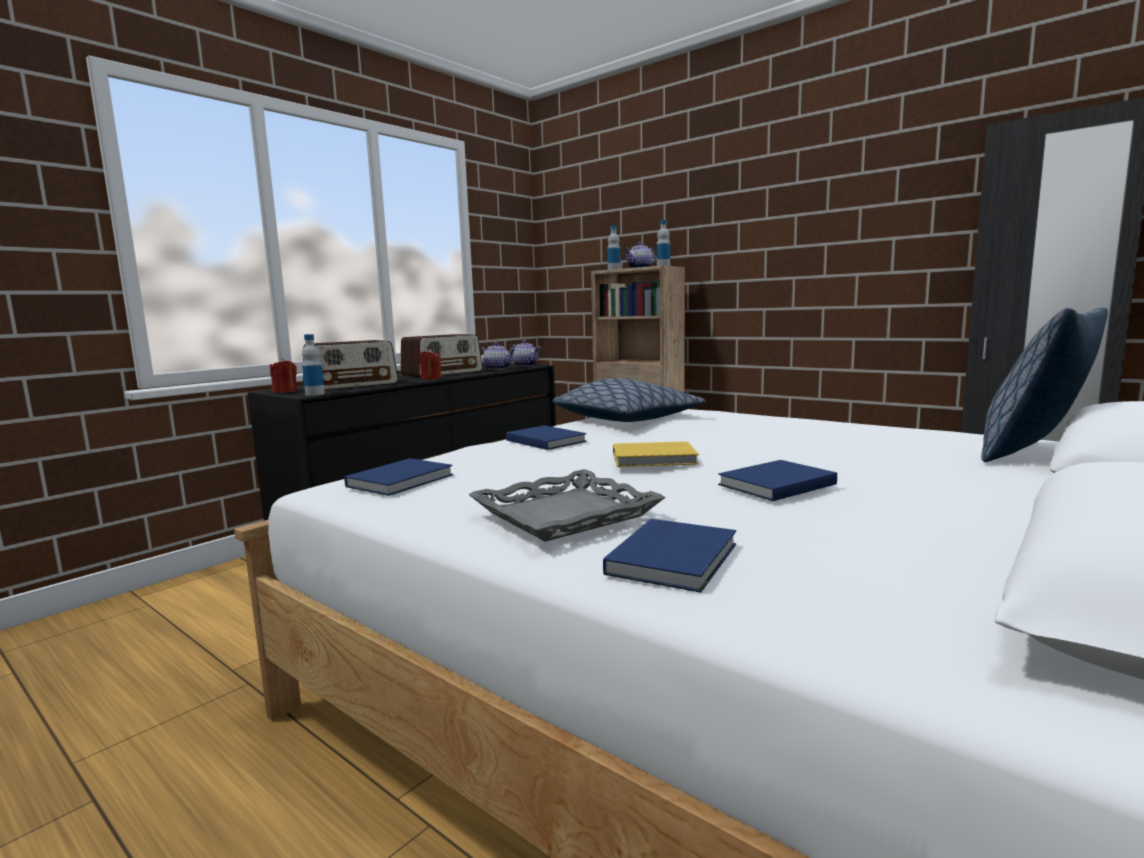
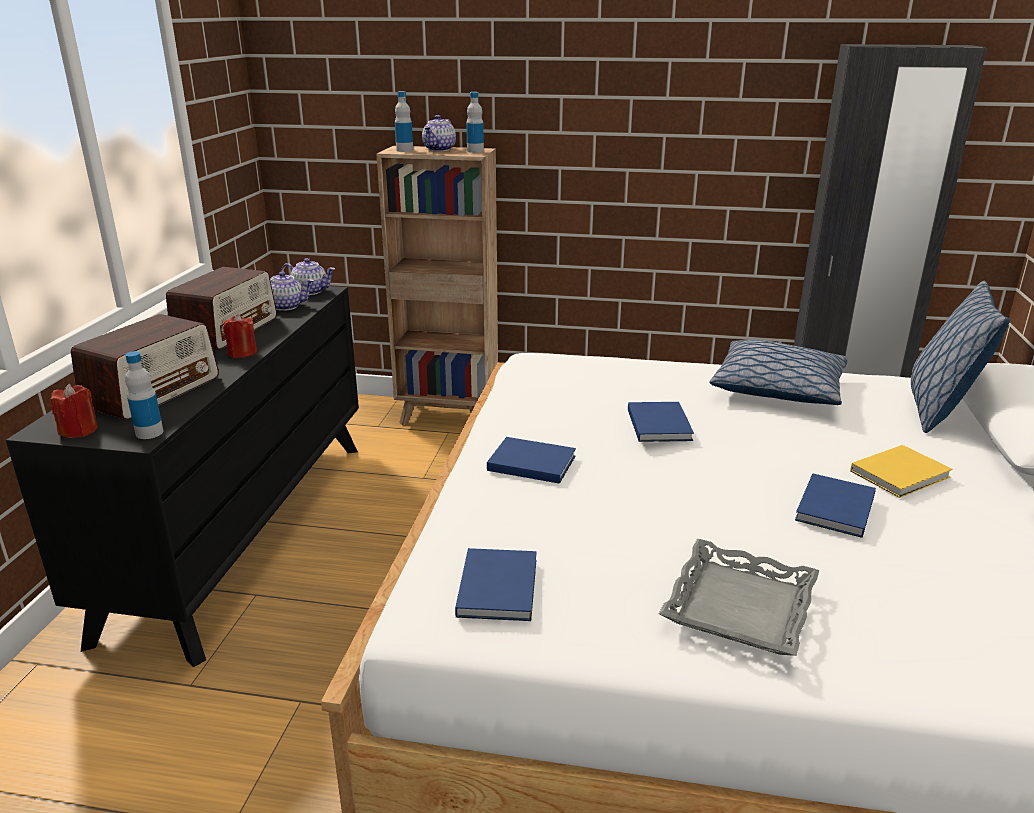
camera: 30 degrees left, 15 degrees up
(628, 419) = (556, 396): pillow -> pillow (778, 389)
(656, 458) = (693, 483): yellow book -> yellow book (902, 474)
(676, 558) = (886, 641): blue book -> blue book (660, 424)

